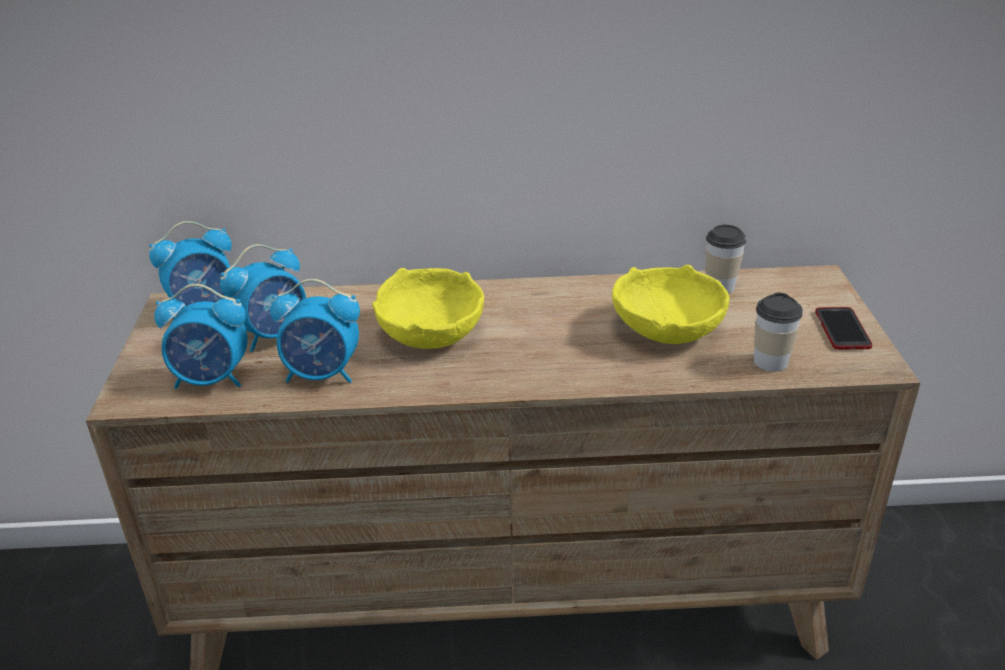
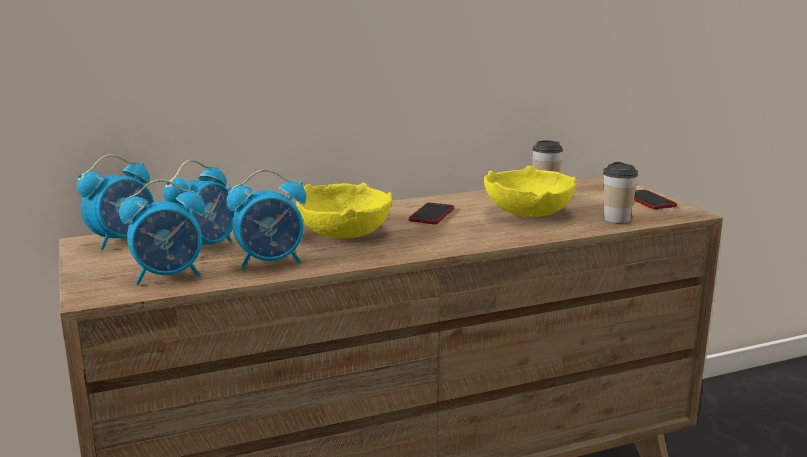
camera: 20 degrees left, 15 degrees down
(549, 315) = (432, 215): none -> phone

